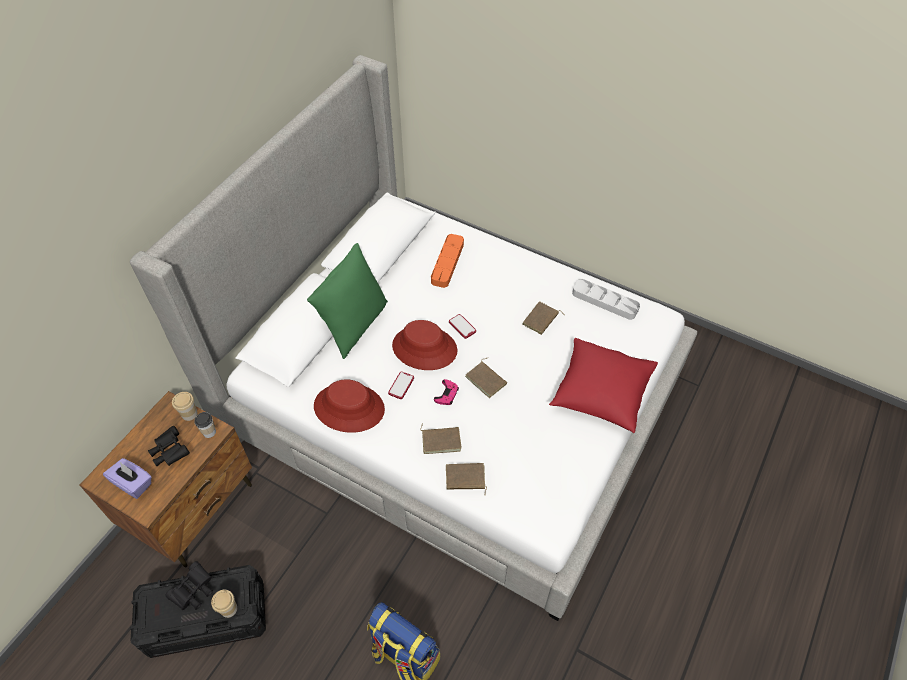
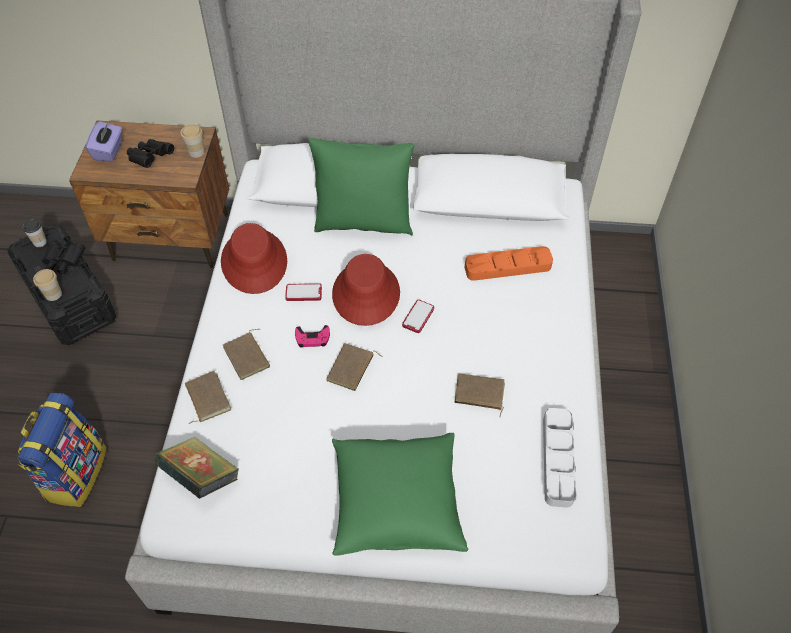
camera: 65 degrees right, 0 degrees up
(209, 432) = (182, 174): cup -> cup (40, 242)
(533, 500) = (201, 477): none -> book
(600, 393) = (397, 503): red pillow -> green pillow

